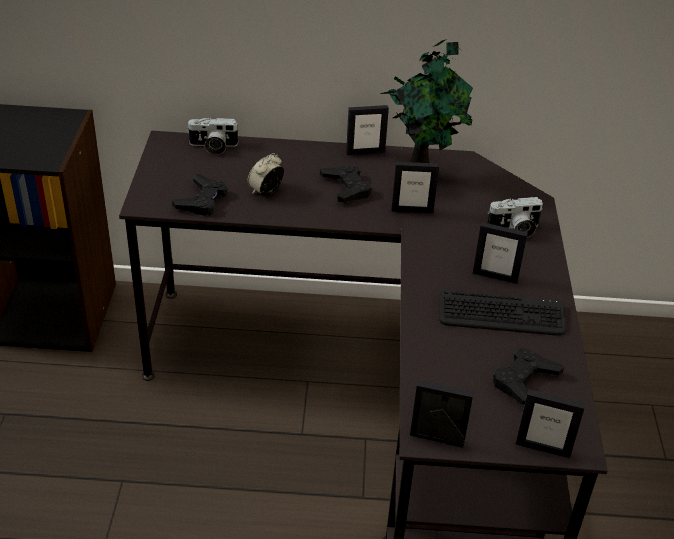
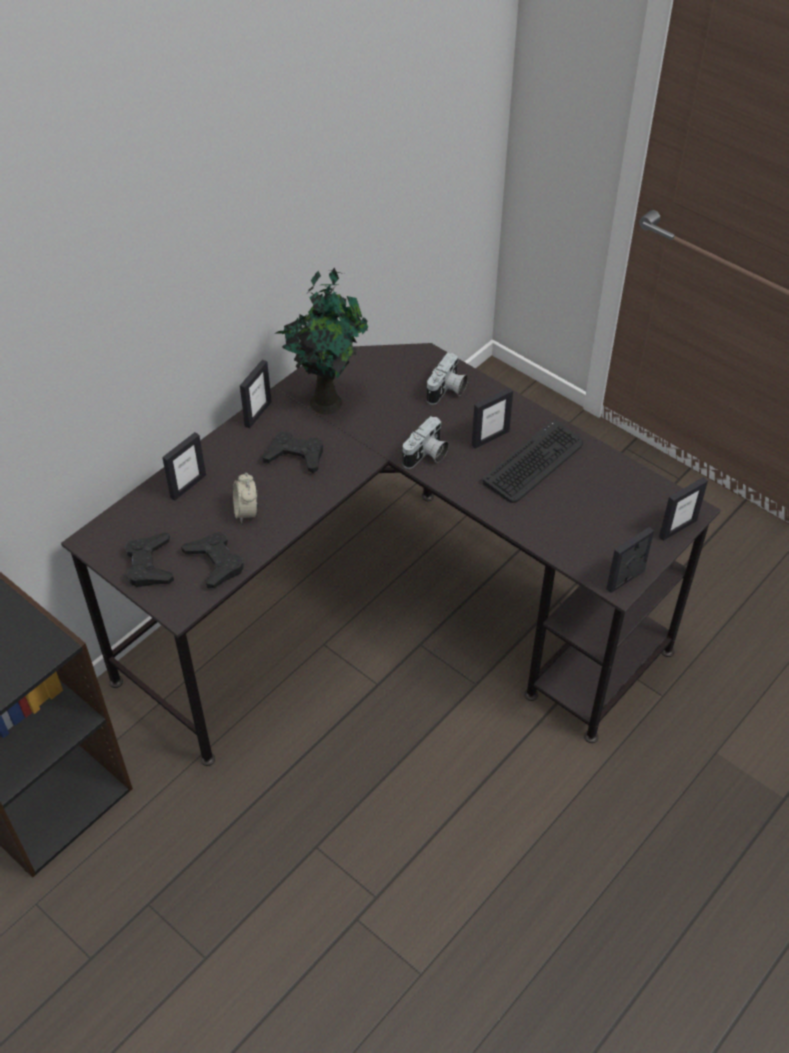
camera: 50 degrees left, 10 degrees up
(213, 147) = (139, 511): camera -> camera (427, 455)
(412, 210) = (366, 434): picture frame -> picture frame (188, 486)
(524, 380) = (609, 495): black game controller -> black game controller (149, 565)

